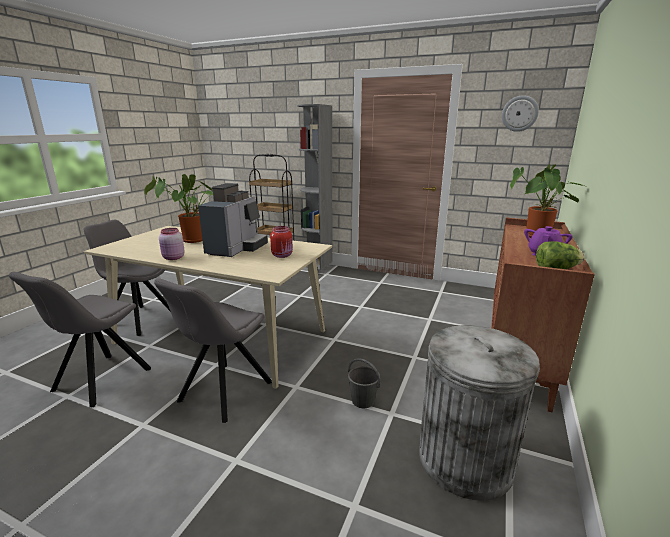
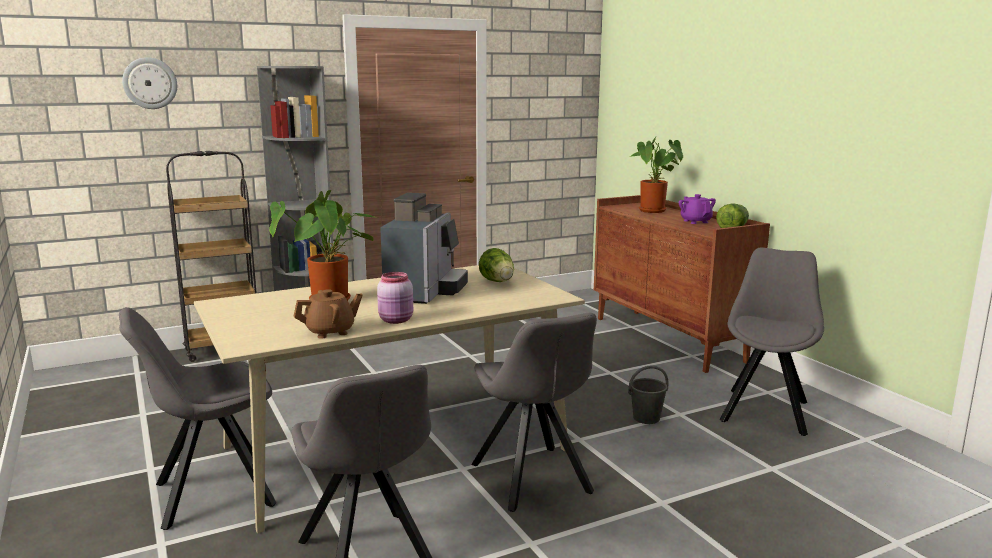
camera: 50 degrees left, 5 degrees down
(139, 253) = (330, 332): none -> brown teapot
(237, 248) = (425, 291): coffee machine -> coffee machine turned 45 degrees clockwise
(282, 255) = (498, 282): red jar -> lettuce
(465, 460) = (765, 411): grey trash can -> grey chair
(519, 113) = (549, 81): wall clock -> wall clock (150, 83)

